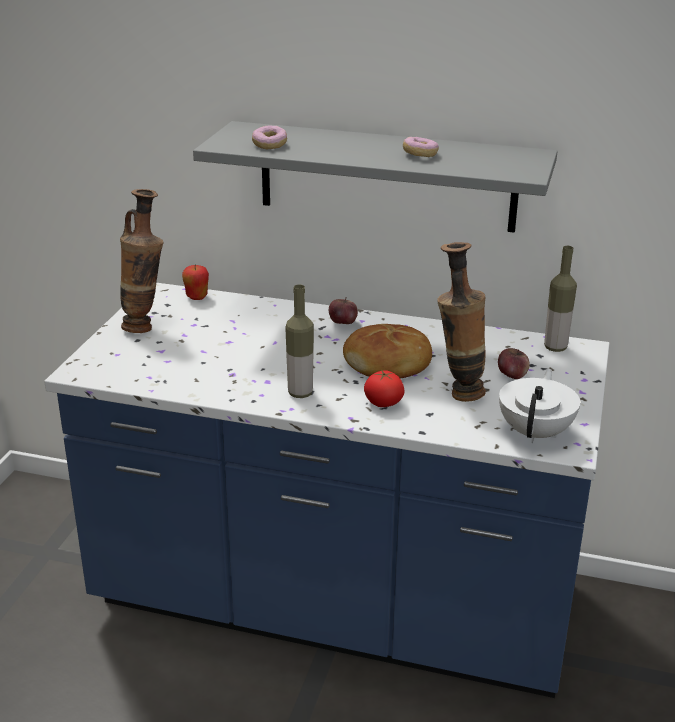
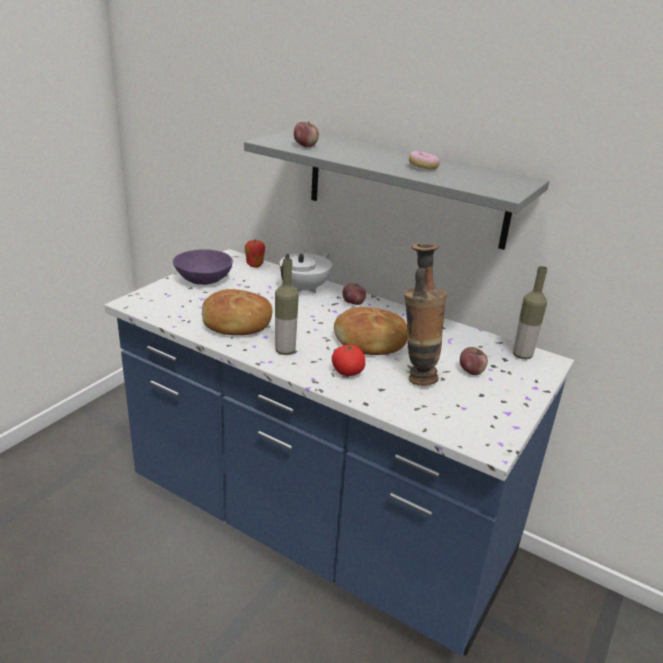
camera: 15 degrees right, 0 degrees up
(146, 327) = (203, 279): vase -> purple bowl
(223, 372) = (236, 323): none -> bread
(269, 145) = (305, 146): donut -> apple
(536, 432) = (467, 425): white teapot -> white teapot (305, 288)

